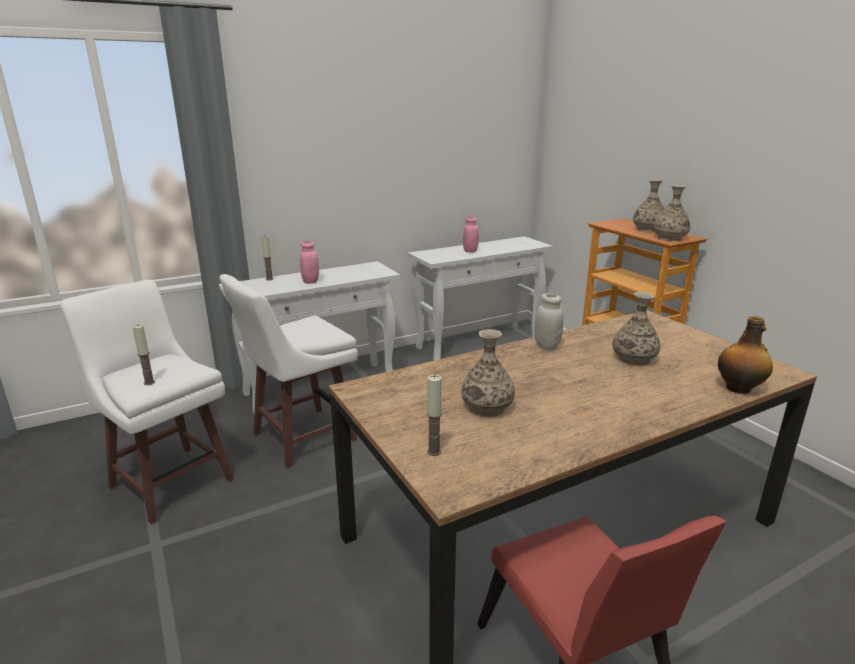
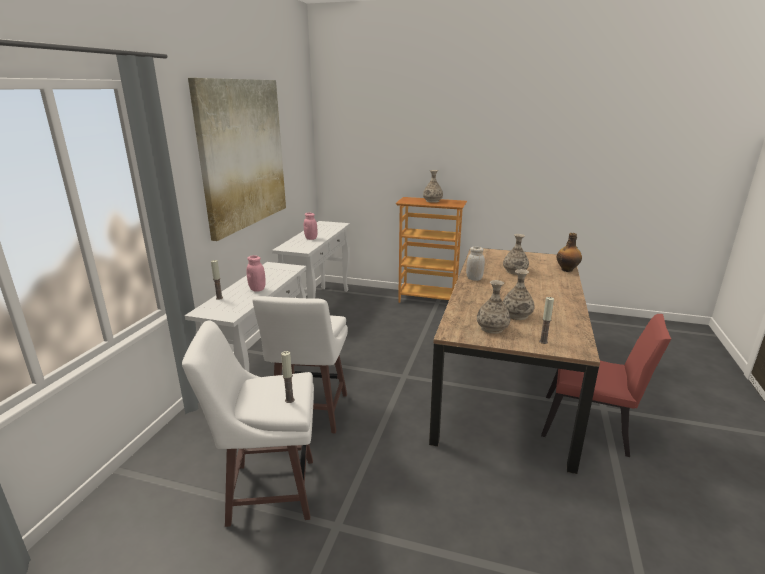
camera: 45 degrees left, 0 degrees up
(373, 129) = (243, 154): none -> picture
(669, 238) = (453, 203): vase -> vase (492, 328)

